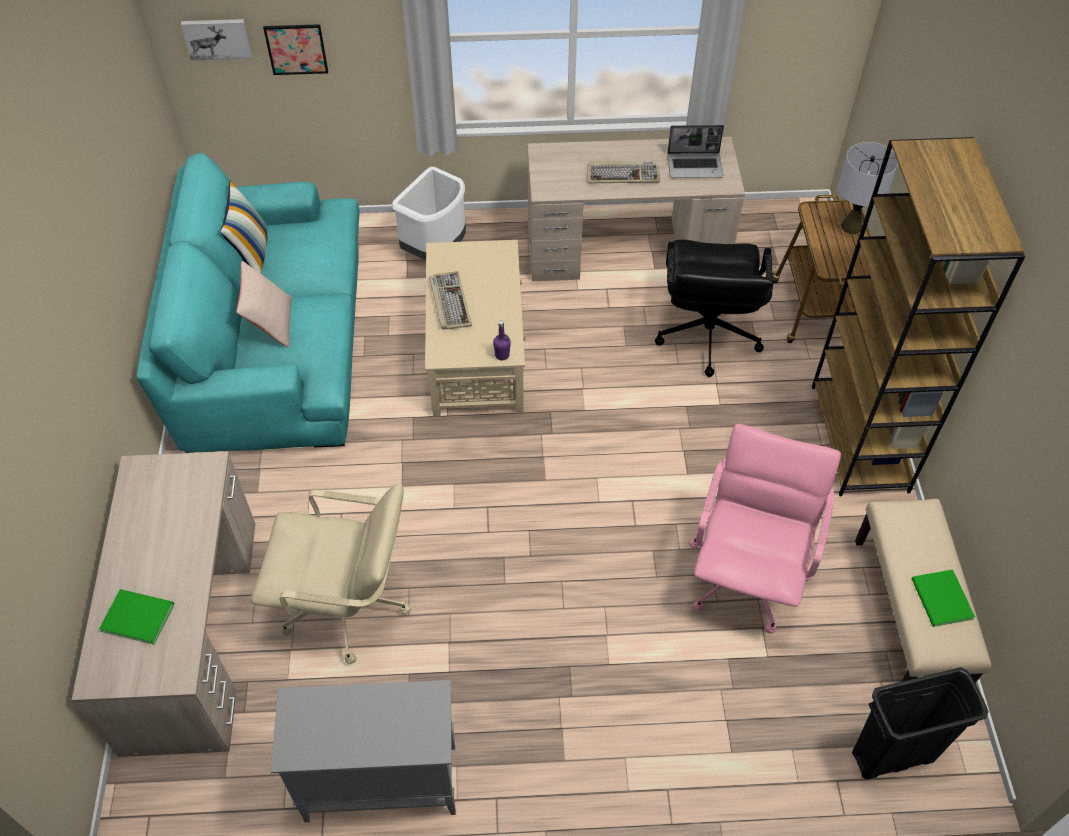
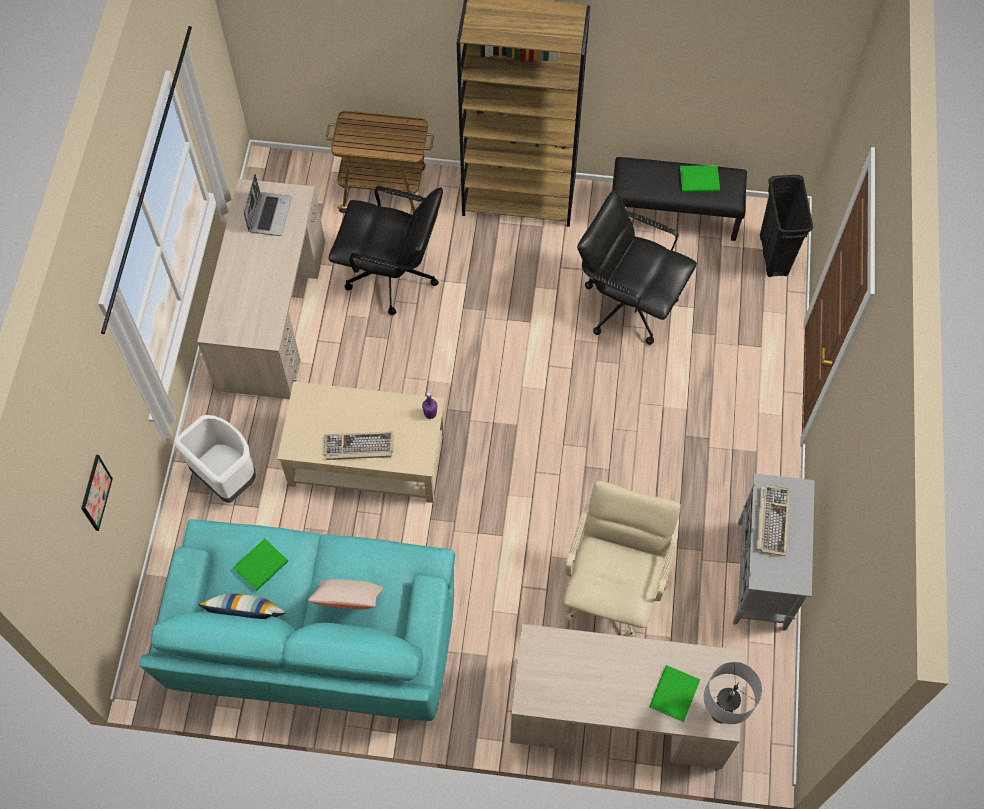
camera: 80 degrees left, 10 degrees up
(217, 38) = (71, 560): picture -> none
(306, 251) = (262, 565): none -> green book
(623, 174) = (264, 271): keyboard -> keyboard (771, 520)
(746, 576) = (628, 304): pink office chair -> black office chair
(851, 226) = (369, 123): grey table lamp -> grey table lamp (721, 712)
(908, 615) = (674, 214): beige bench -> black bench

